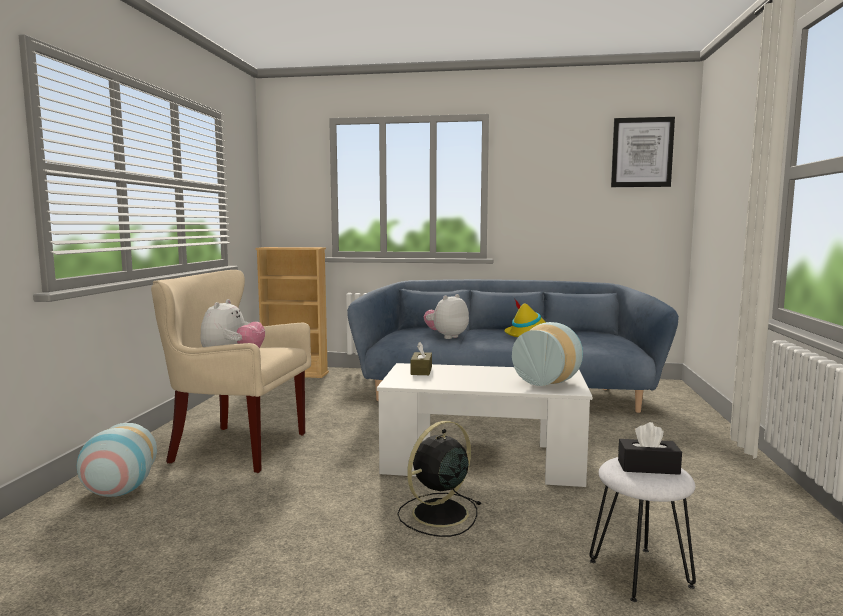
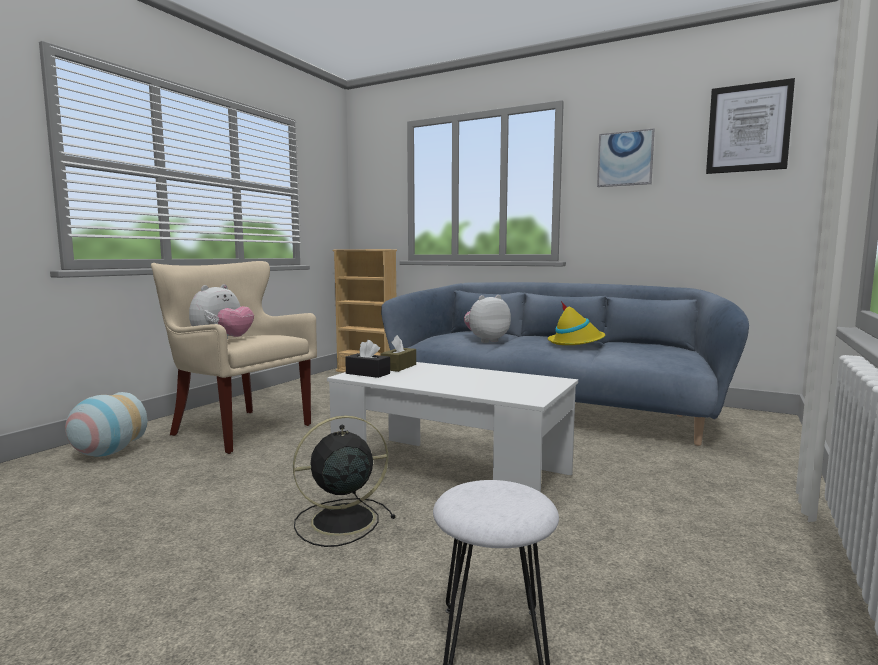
camera: 20 degrees right, 0 degrees up
(545, 170) = (625, 159): none -> picture
(549, 382) = (515, 389): vase -> none
(648, 467) = (499, 497): black tissue box -> black tissue box (368, 373)

